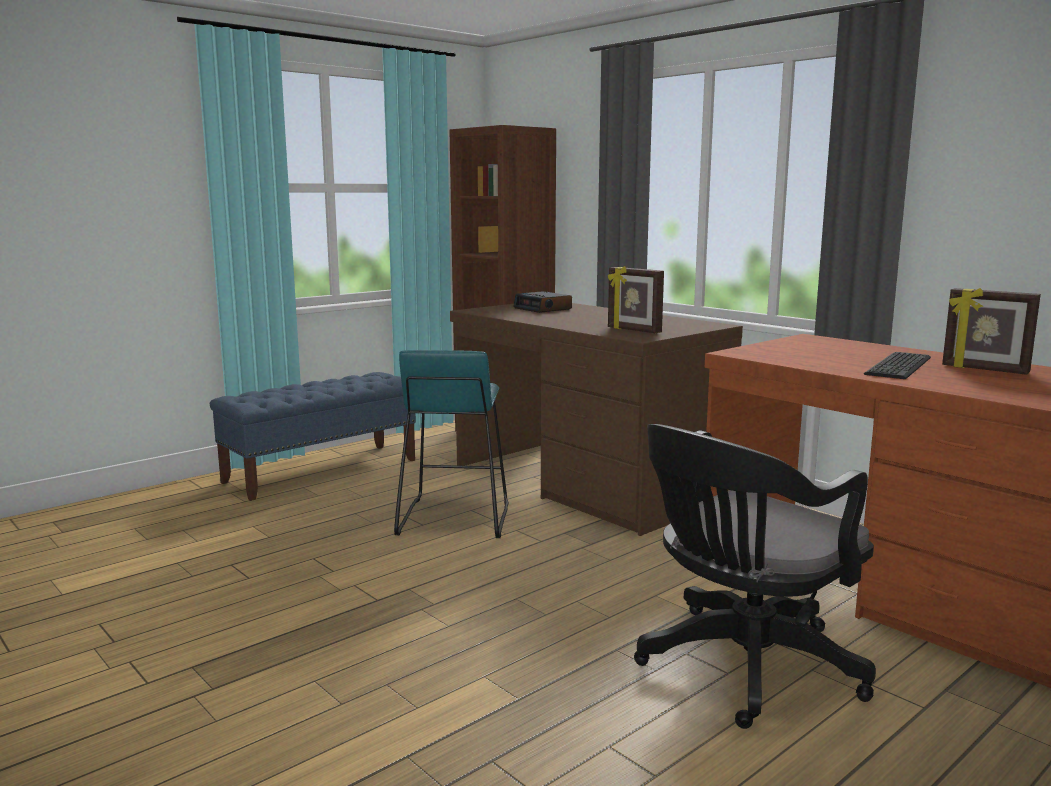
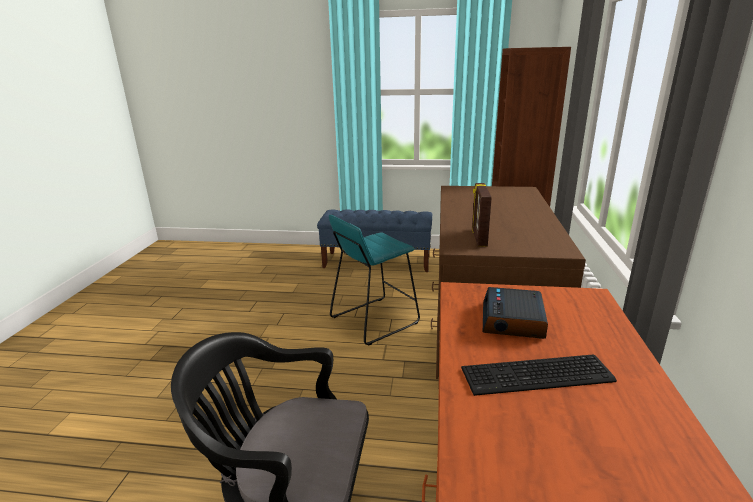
camera: 50 degrees right, 10 degrees up
(543, 308) = (499, 196): alarm clock -> alarm clock (513, 321)
(984, 370) = (613, 434): picture frame -> none

